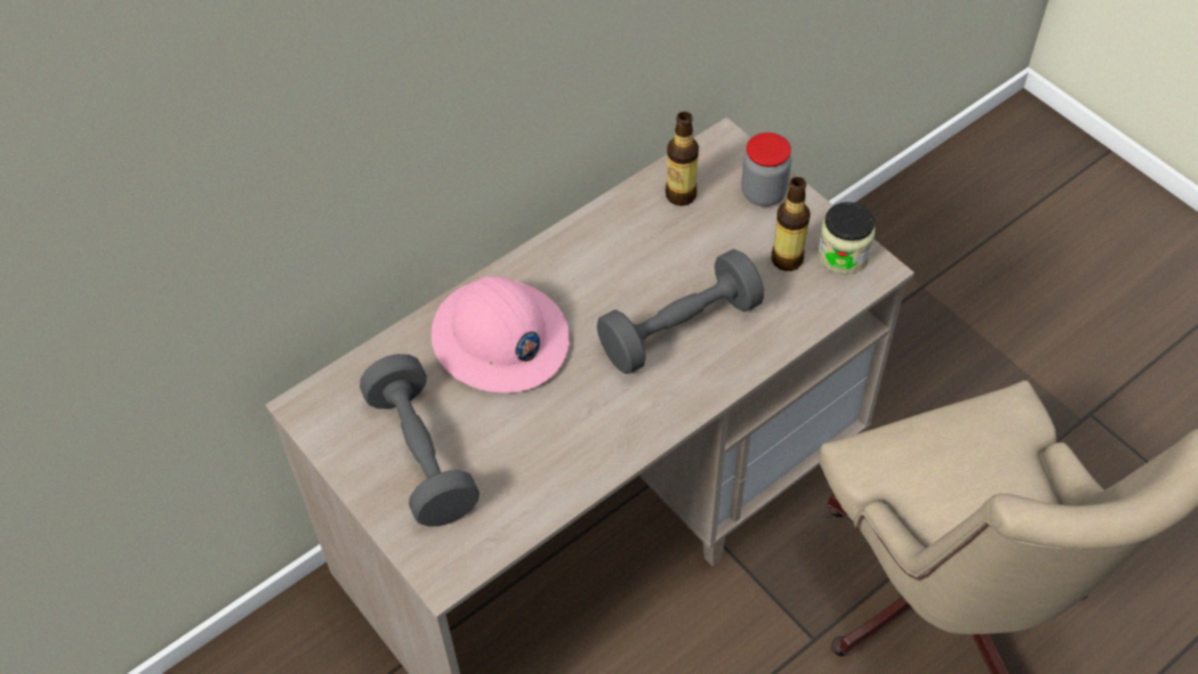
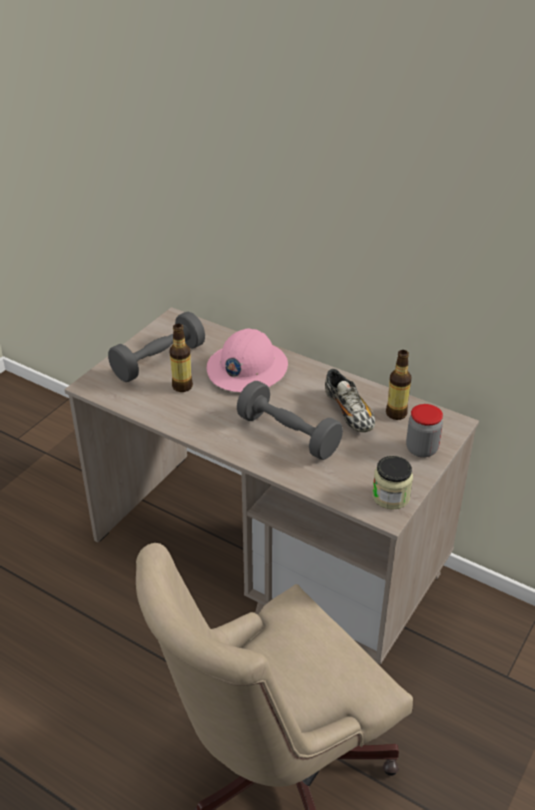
camera: 70 degrees right, 15 degrees down
(660, 246) = (349, 413): none -> shoe
(787, 259) = (371, 470): bottle -> bottle (182, 386)

